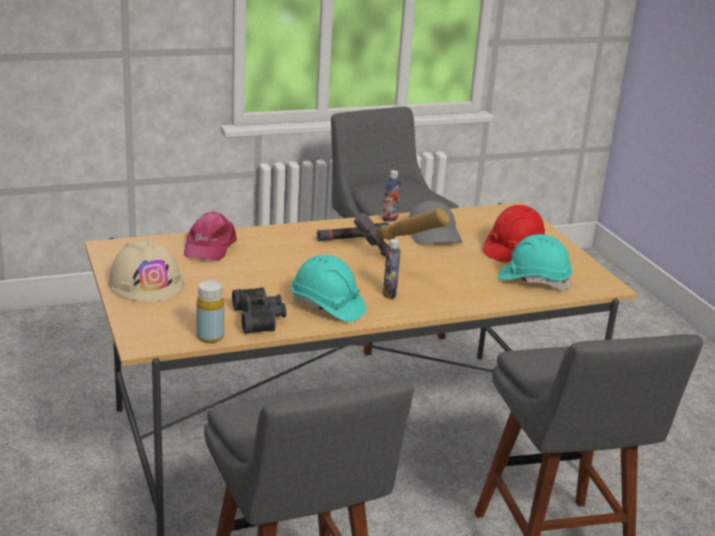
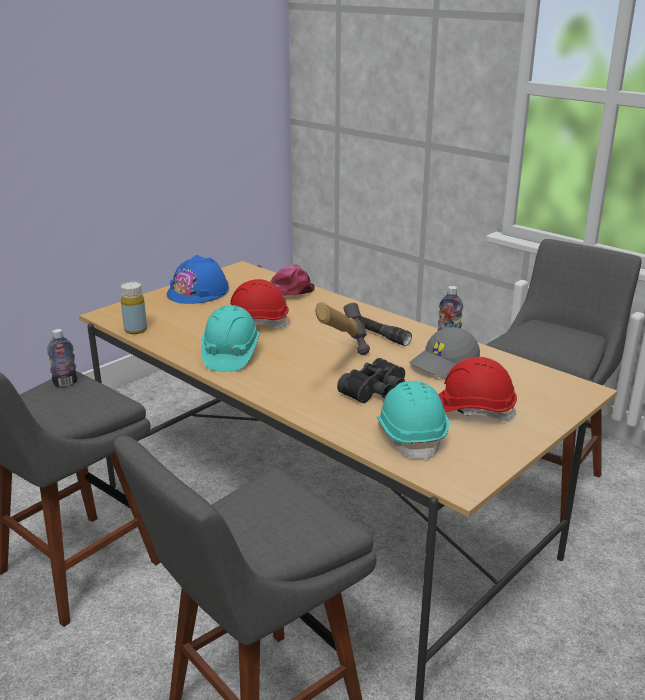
camera: 65 degrees right, 0 degrees up
(146, 283) = (198, 292): beige hard hat -> blue hard hat
(260, 318) = (182, 338): black binoculars -> black binoculars (376, 391)
(268, 278) = (255, 323): none -> red hard hat
(389, 294) = (285, 373): bottle -> bottle (65, 383)

